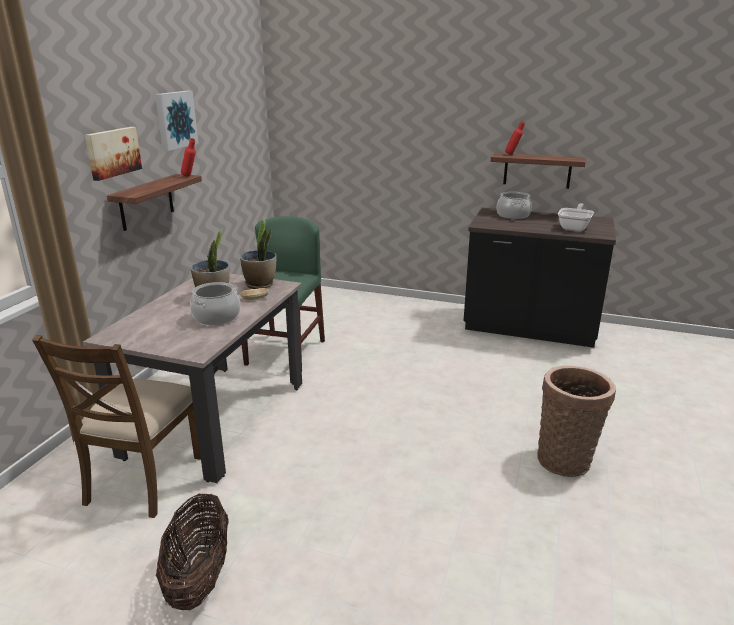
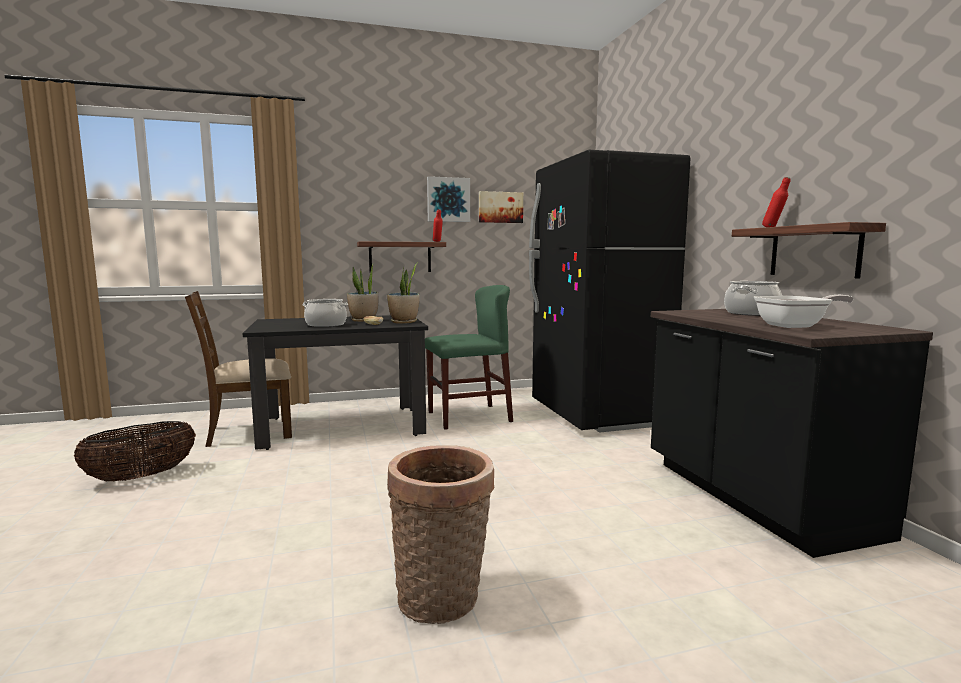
camera: 55 degrees right, 15 degrees down
(112, 152) = (370, 213): picture -> picture (500, 207)
(217, 418) = (342, 427): beige dining table -> black dining table
(354, 308) = (597, 414): none -> black fridge

